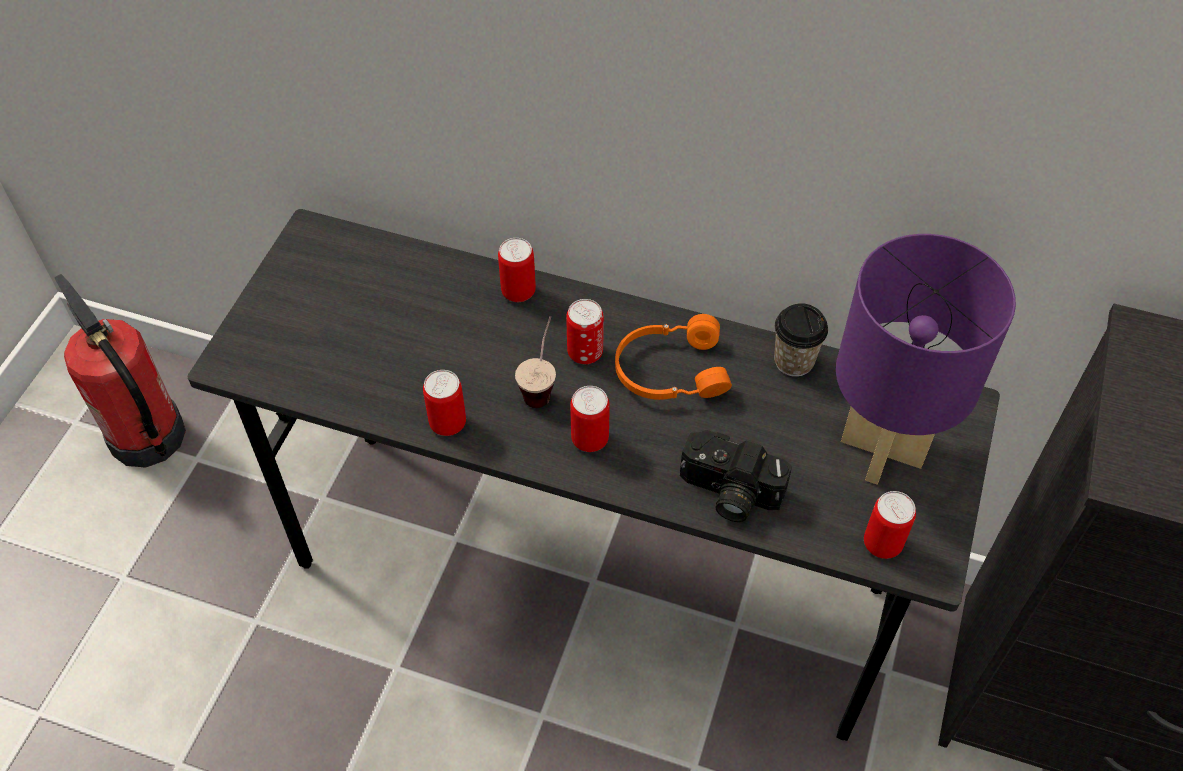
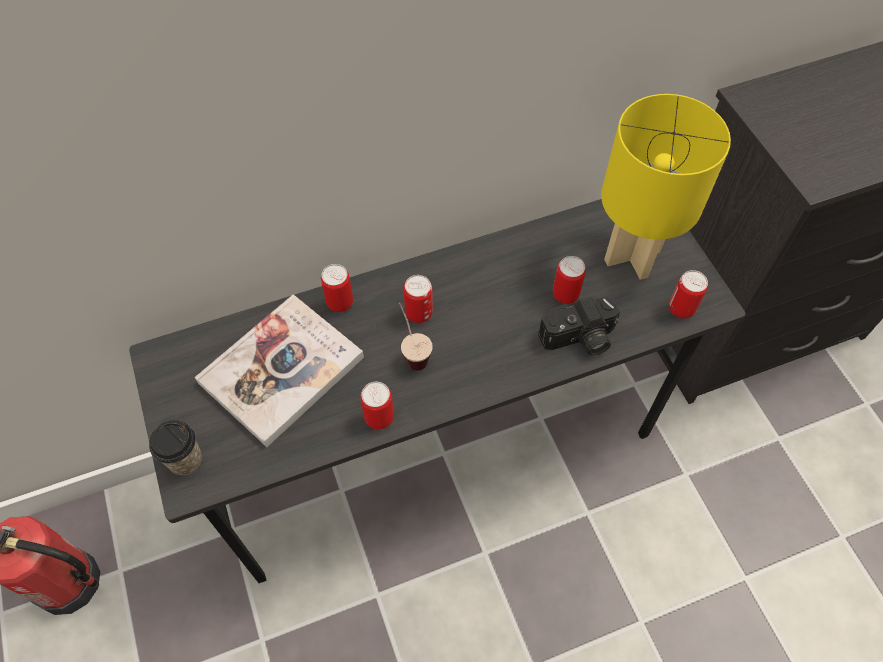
camera: 40 degrees left, 5 degrees up
(403, 318) = (281, 370): none -> book
(590, 439) = (473, 364): can -> can (565, 294)
(669, 370) = (477, 289): orange headphones -> none
(794, 361) = (539, 236): cup -> cup (185, 460)
(880, 450) = (631, 257): purple table lamp -> yellow table lamp

